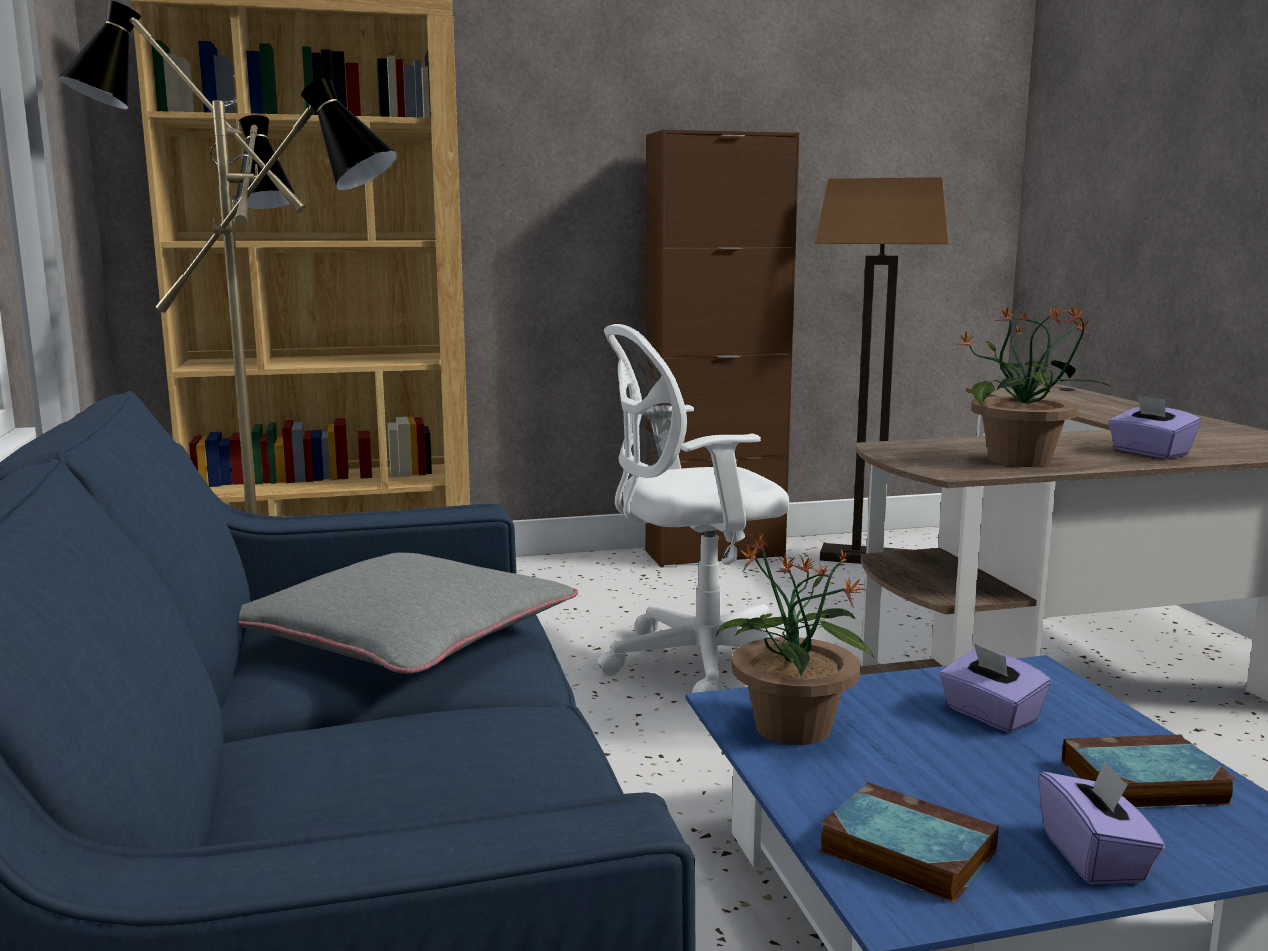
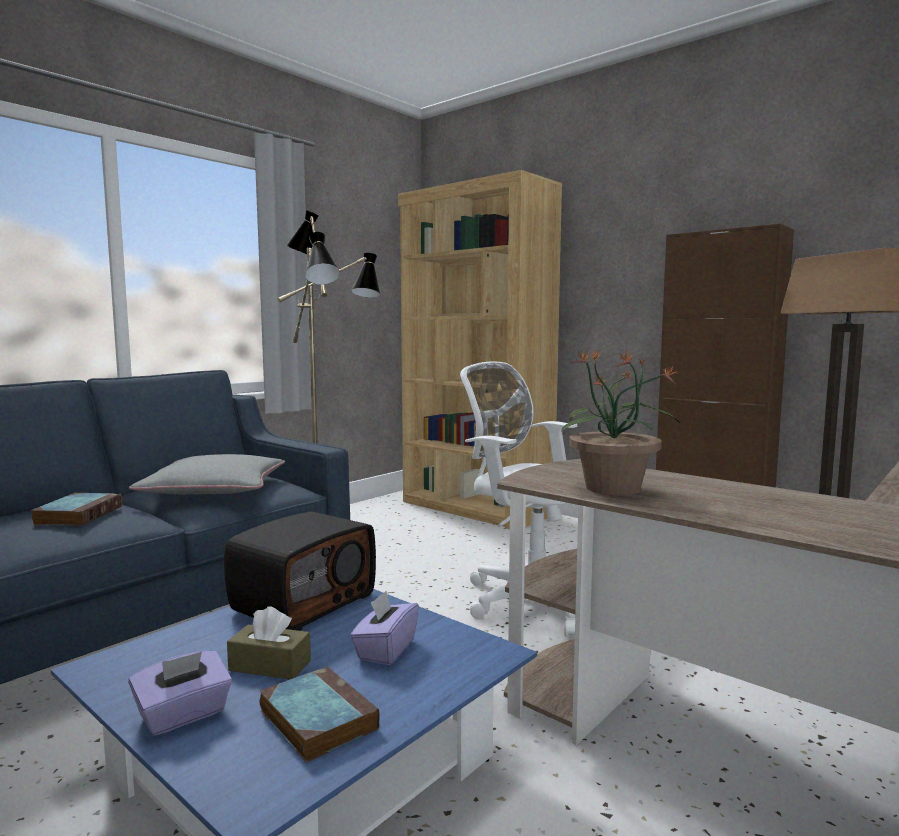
camera: 55 degrees right, 5 degrees down
(792, 729) = (303, 602): potted plant -> radio
(903, 851) = (163, 657): book -> book (79, 515)
(986, 784) = (270, 665): none -> brown tissue box
(1149, 453) = (757, 513): purple tissue box -> none

